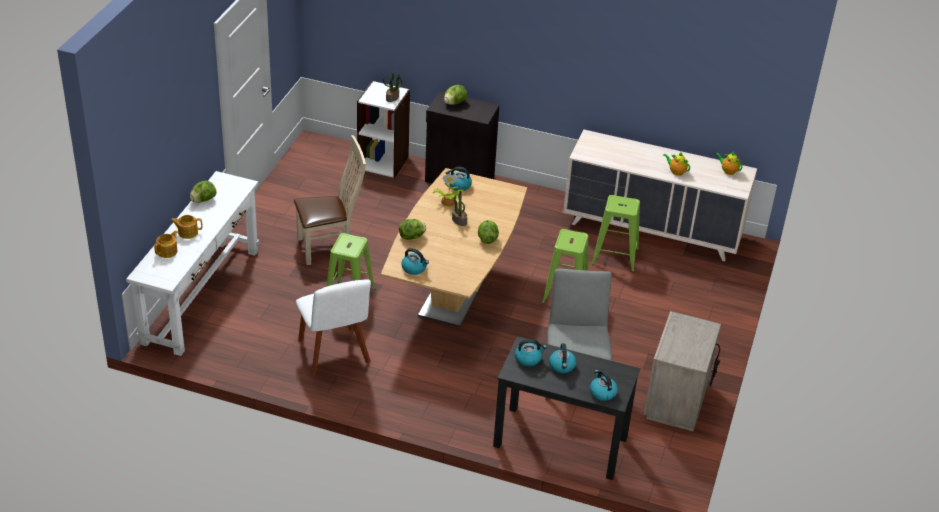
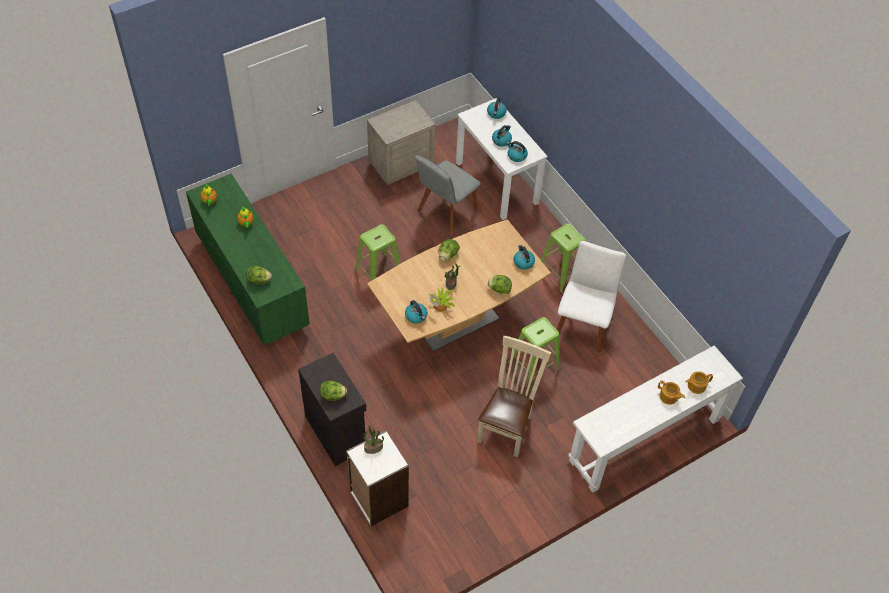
camera: 140 degrees left, 15 degrees up
(203, 200) = (634, 426): lettuce -> lettuce (259, 280)
(330, 247) = (507, 426): beige chair -> beige chair turned 90 degrees clockwise
(560, 442) = (497, 183): black desk -> white desk
(615, 257) = (308, 279): green stool -> green stool (561, 272)
(652, 230) = (252, 284): beige dresser -> green dresser

